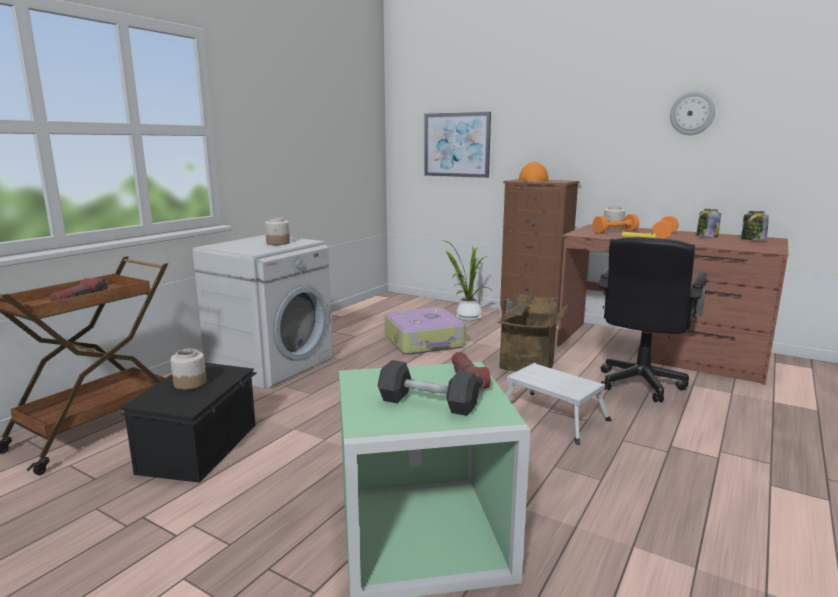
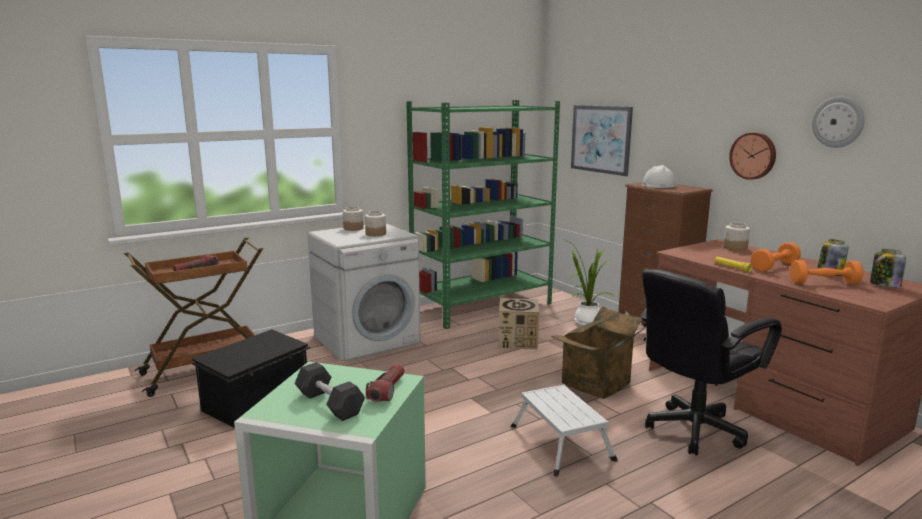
camera: 25 degrees right, 0 degrees up
(190, 383) = (251, 348): jar -> jar (353, 228)
(359, 317) = (482, 306): none -> green bookcase
(425, 341) = (518, 341): suitcase -> cardboard box
(533, 180) = (659, 185): orange hard hat -> white hard hat
(615, 232) = (724, 254): orange dumbbell -> orange dumbbell (823, 283)
(616, 148) = (753, 155): none -> wall clock

